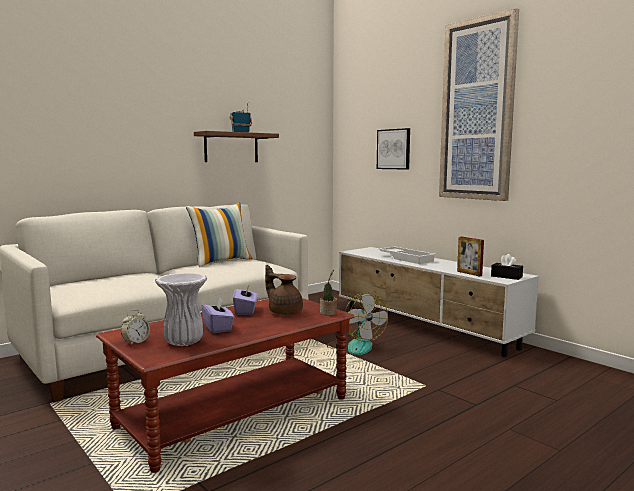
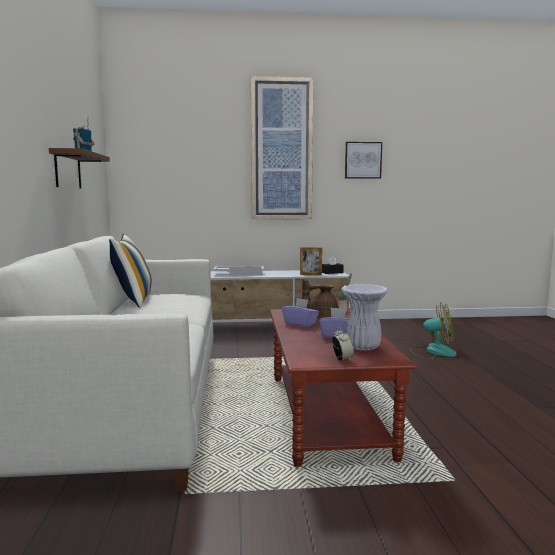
camera: 55 degrees left, 0 degrees up
(355, 346) = (260, 351): fan -> fan (433, 351)
(394, 149) = (195, 178): picture -> picture (363, 160)

